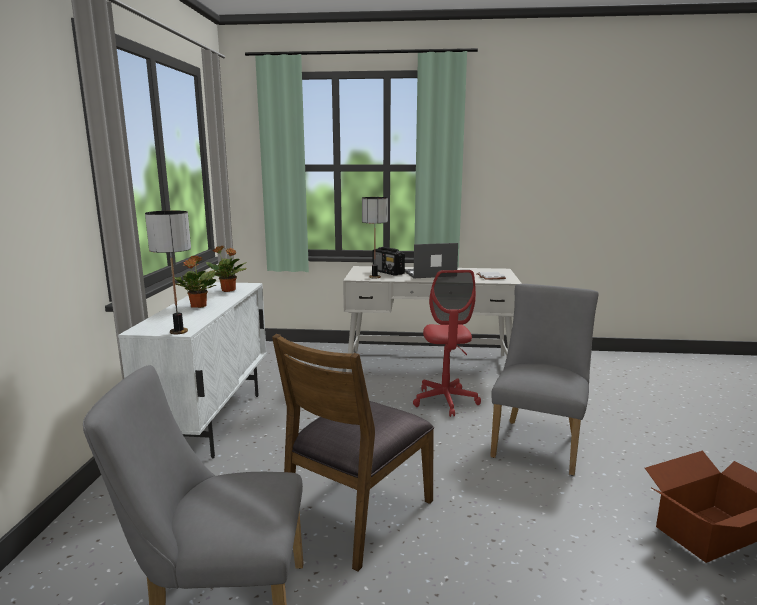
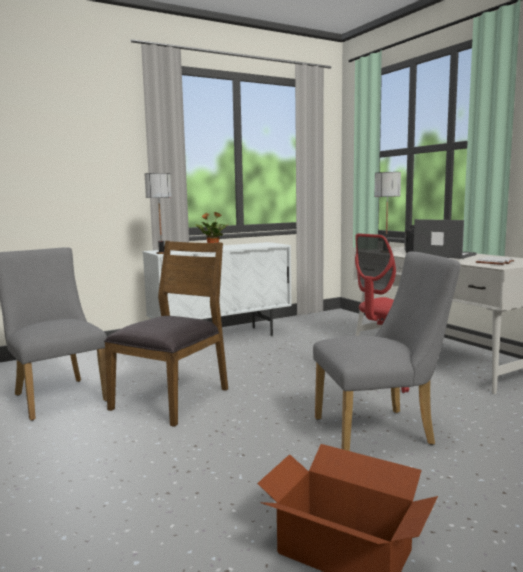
camera: 55 degrees right, 5 degrees down
(229, 290) = (257, 245): potted plant -> none
(357, 515) = (173, 399): brown chair -> brown chair turned 120 degrees clockwise

